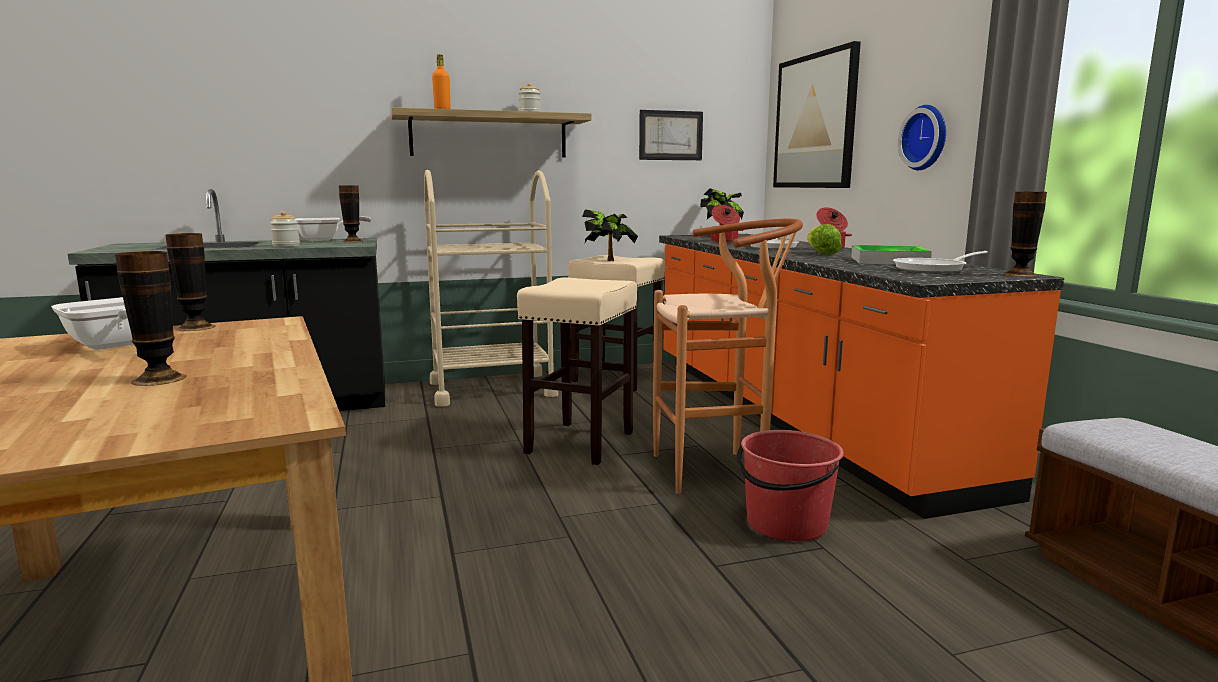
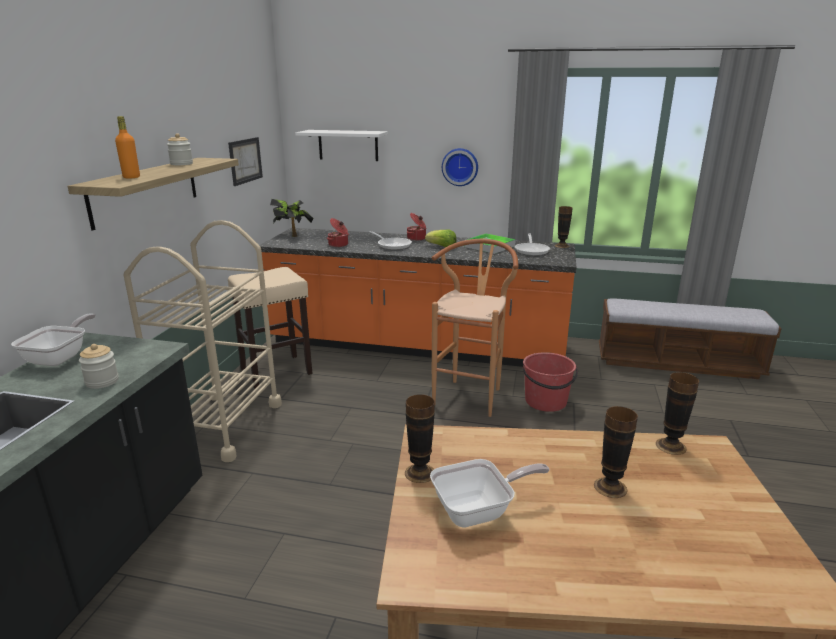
camera: 60 degrees left, 10 degrees up
(352, 241) = (112, 346): vase -> vase (671, 446)
(580, 442) = (385, 422): beige stool -> none
(609, 260) = (267, 280): potted plant -> none
(815, 122) = (348, 145): picture -> white shelf

